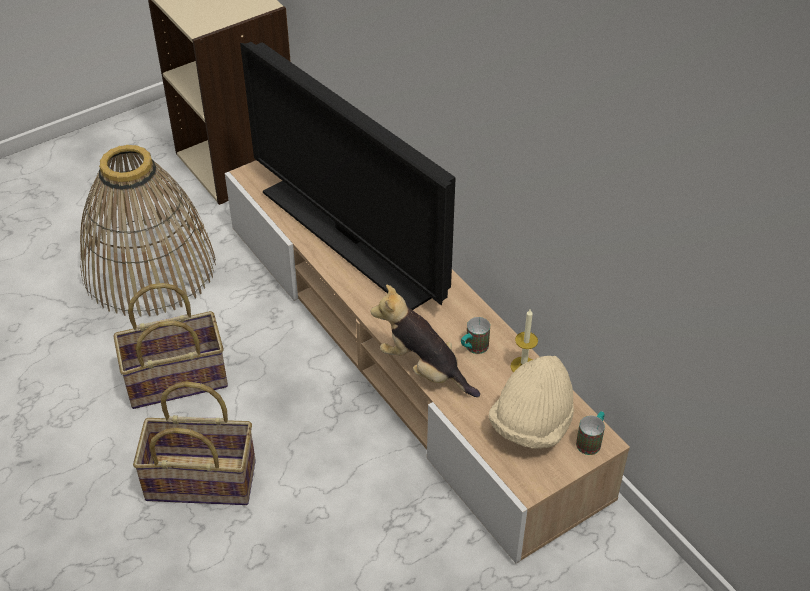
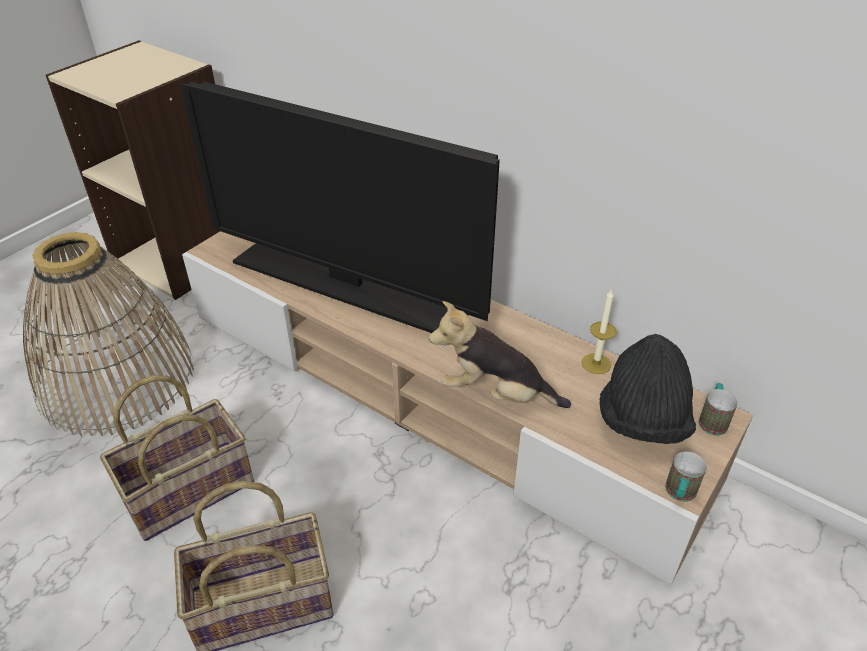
camera: 20 degrees left, 5 degrees down
(473, 348) = (534, 359): mug -> mug (679, 494)
(531, 424) = (642, 420): beige hat -> black hat

